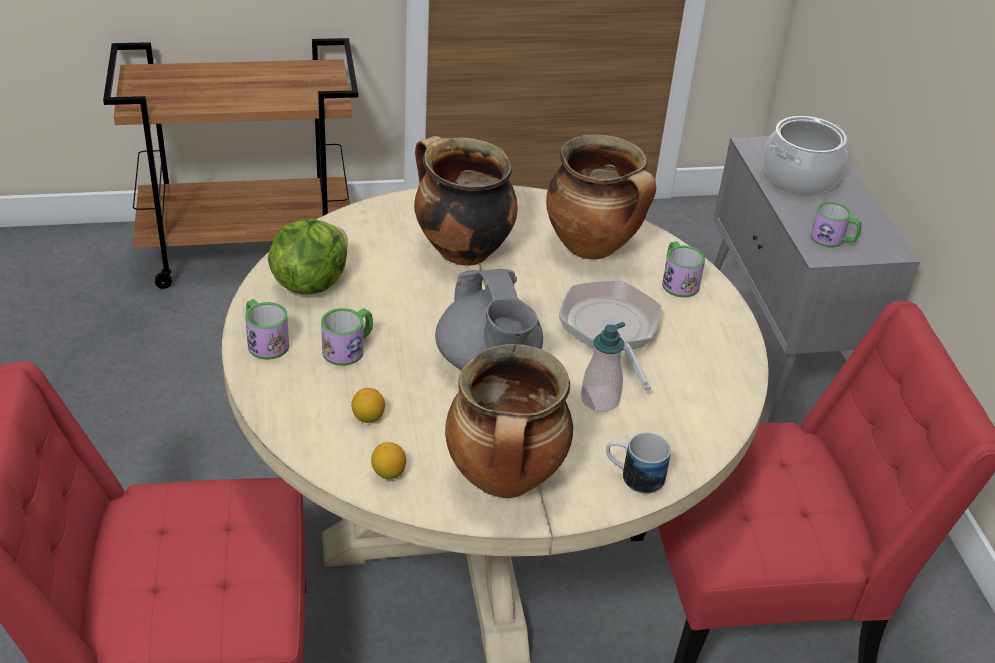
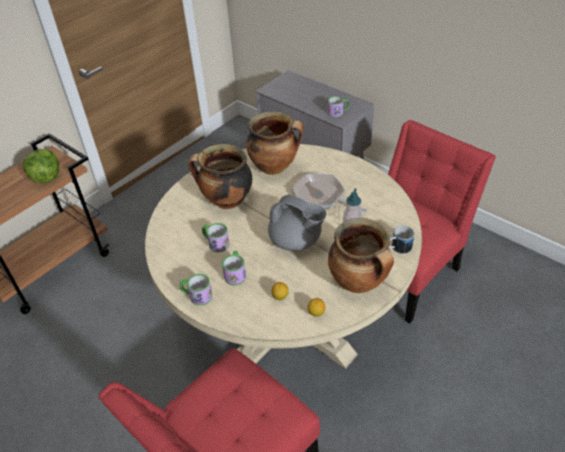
camera: 35 degrees left, 5 degrees up
(309, 282) = (182, 256): lettuce -> lettuce (46, 177)
(677, 281) = (321, 161): mug -> mug (216, 243)
(799, 176) = (298, 93): cooking pot -> none

